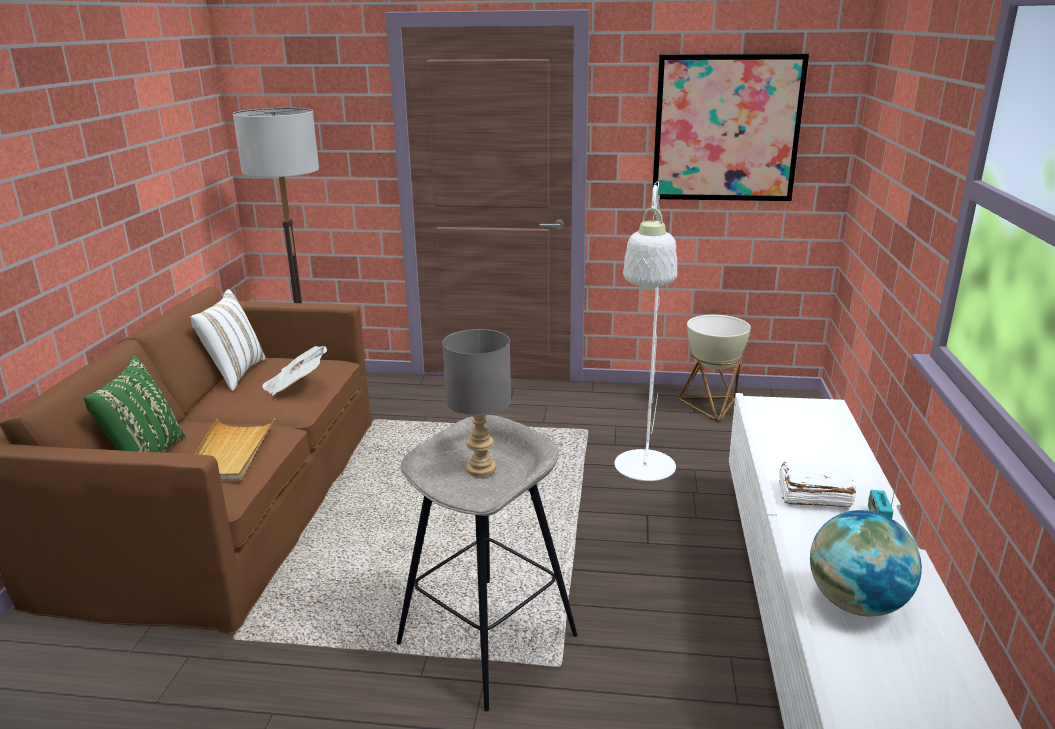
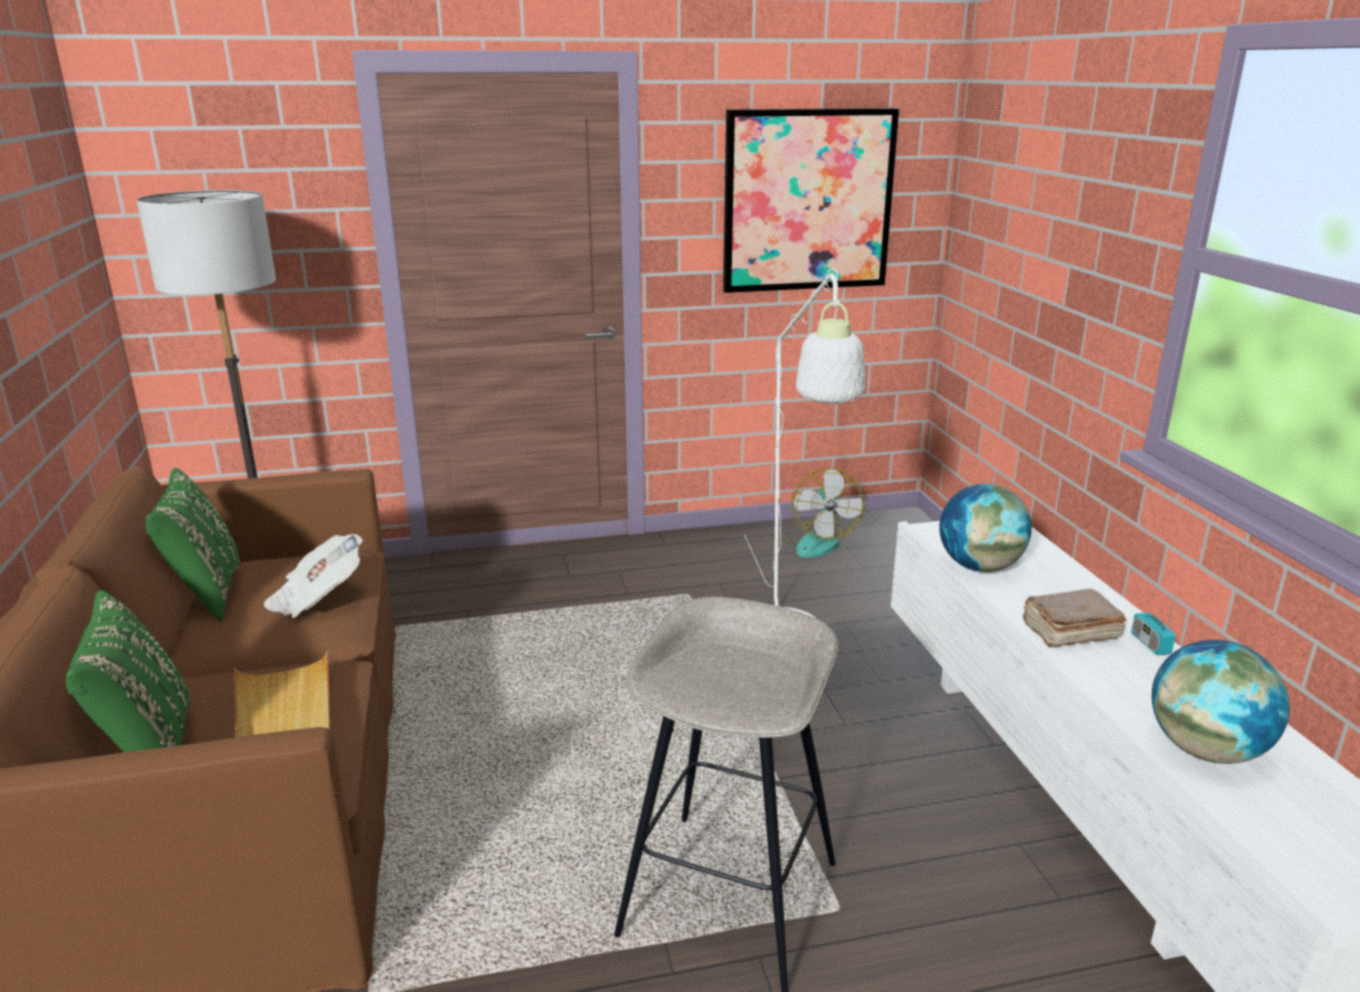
camera: 20 degrees left, 0 degrees up
(234, 374) = (206, 594): white pillow -> green pillow
(482, 469) = (737, 672): grey table lamp -> none
(711, 406) = (814, 541): planter -> fan
(777, 435) = (979, 566): none -> globe
(813, 496) = (1069, 632): white book -> brown book

